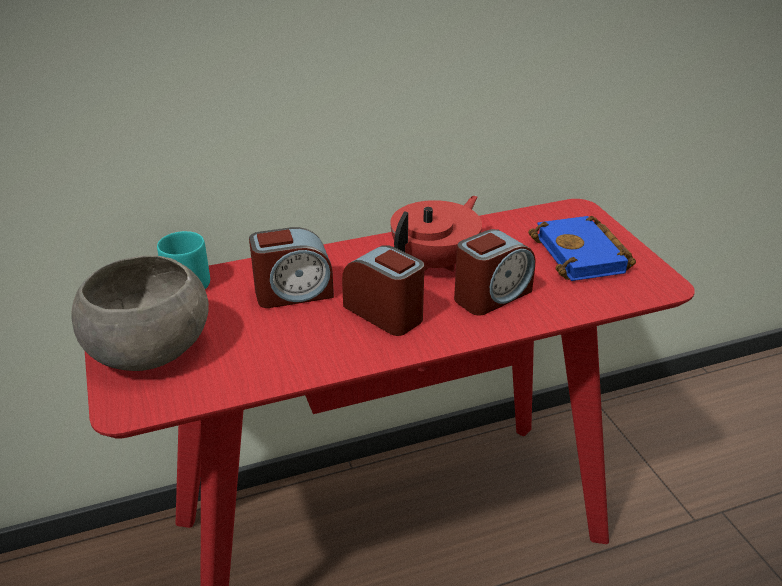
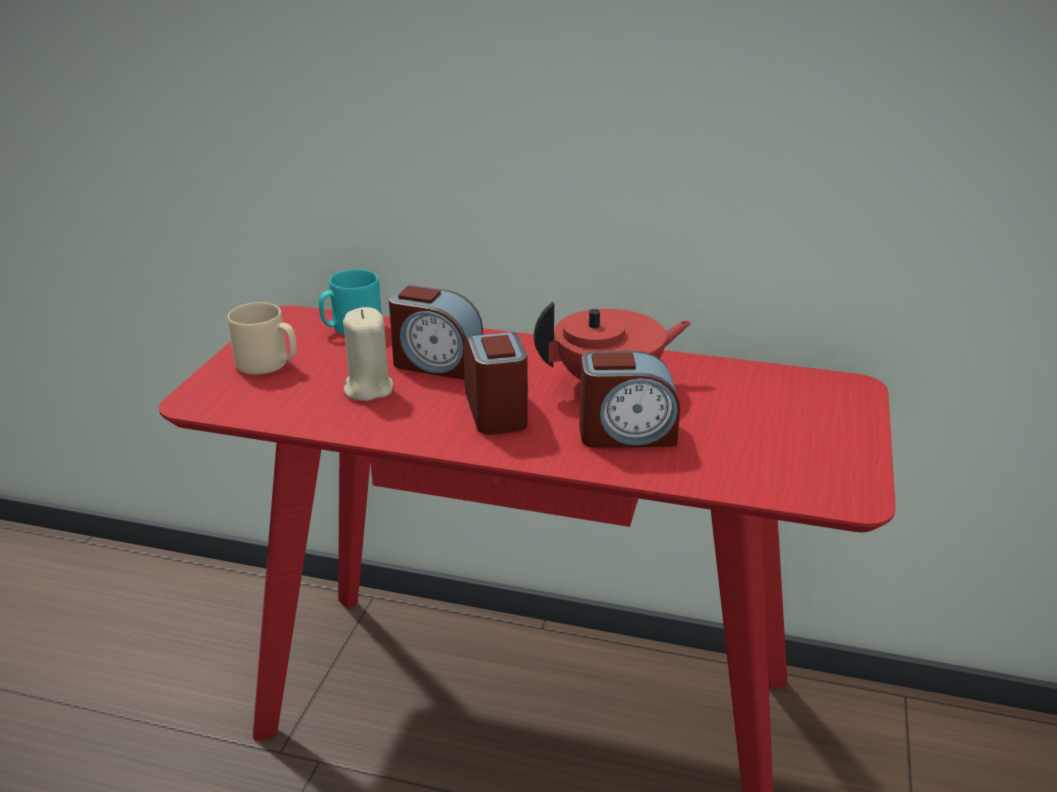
camera: 35 degrees right, 5 degrees down
(150, 347) = (268, 364): grey bowl -> beige mug
(265, 335) = (368, 389): none -> beige candle
(584, 256) = (790, 434): blue book -> none

